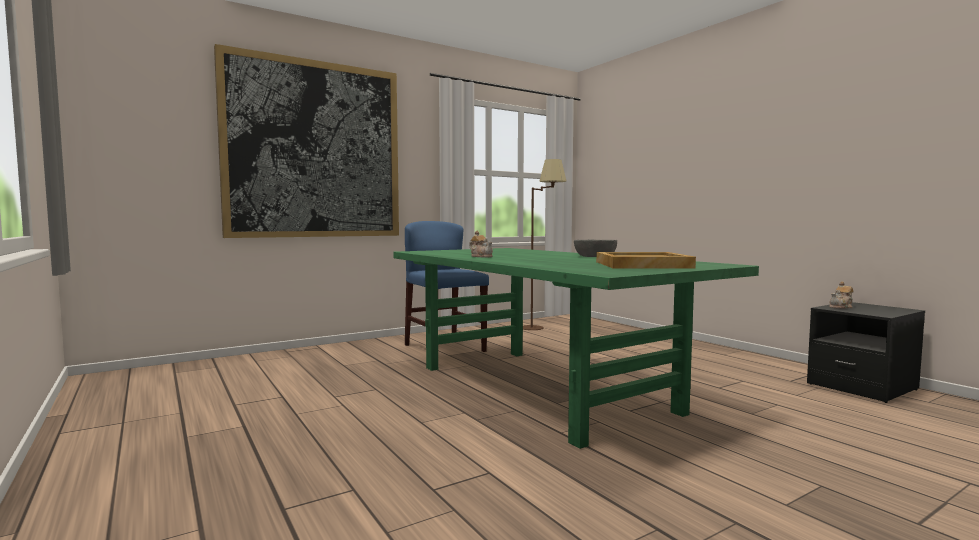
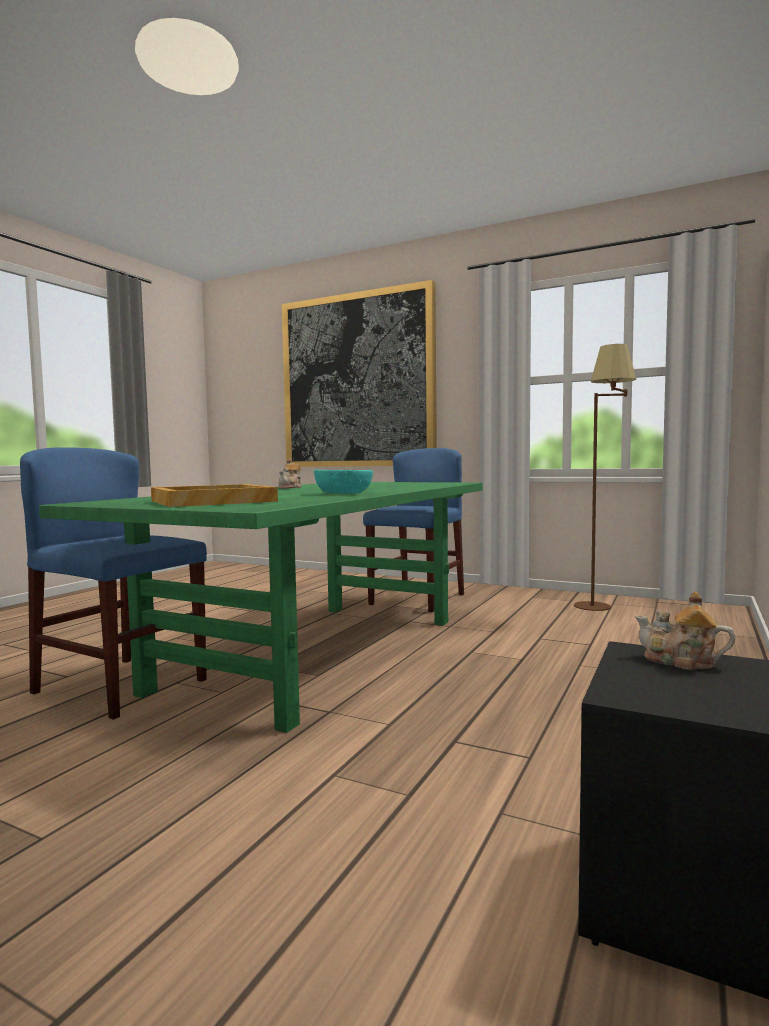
camera: 60 degrees right, 0 degrees up
(548, 451) = (121, 686): none -> blue chair
(594, 257) = (343, 493): grey bowl -> turquoise bowl

